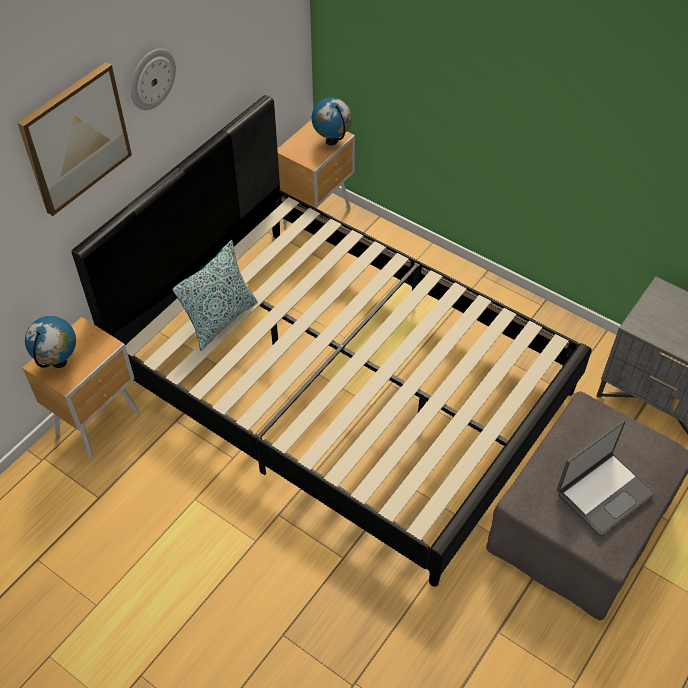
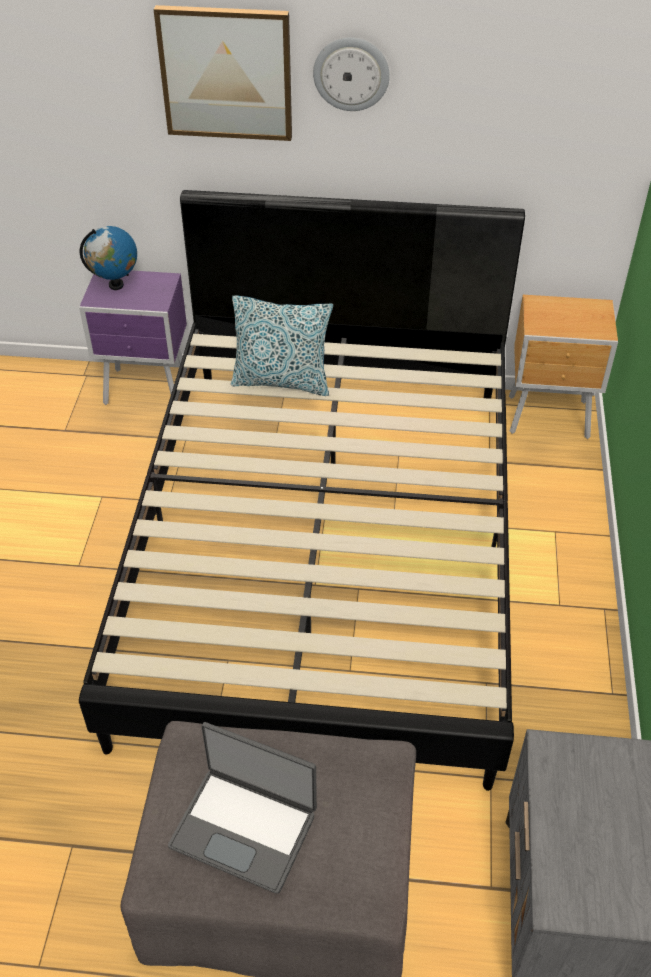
camera: 60 degrees right, 5 degrees down
(100, 422) = (148, 390): brown nightstand -> purple nightstand
(332, 141) = (586, 328): globe -> none

